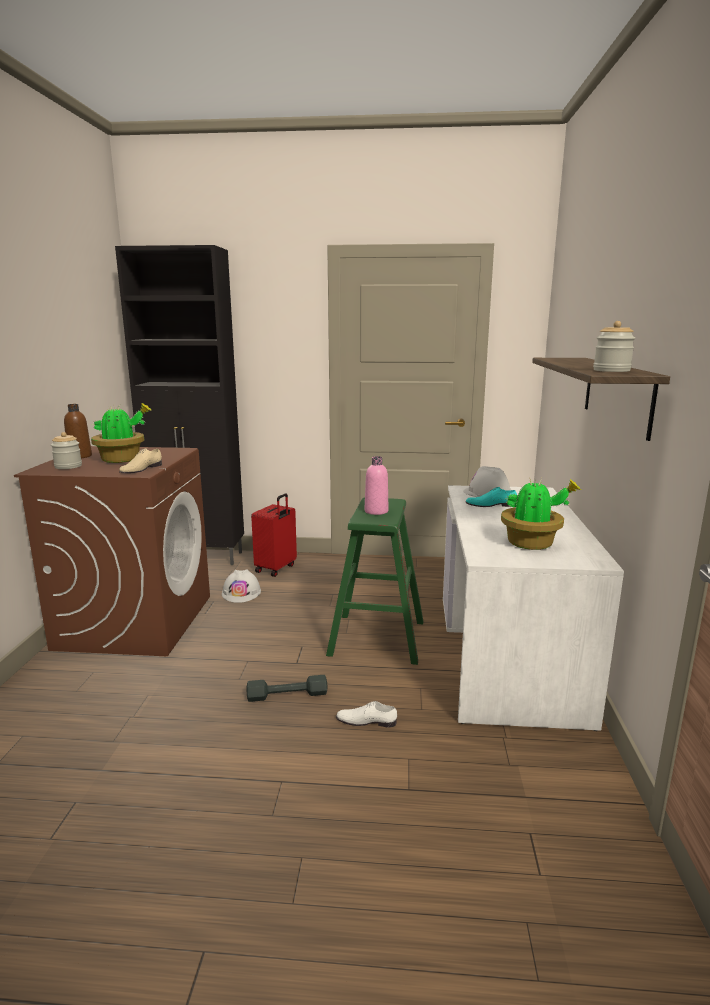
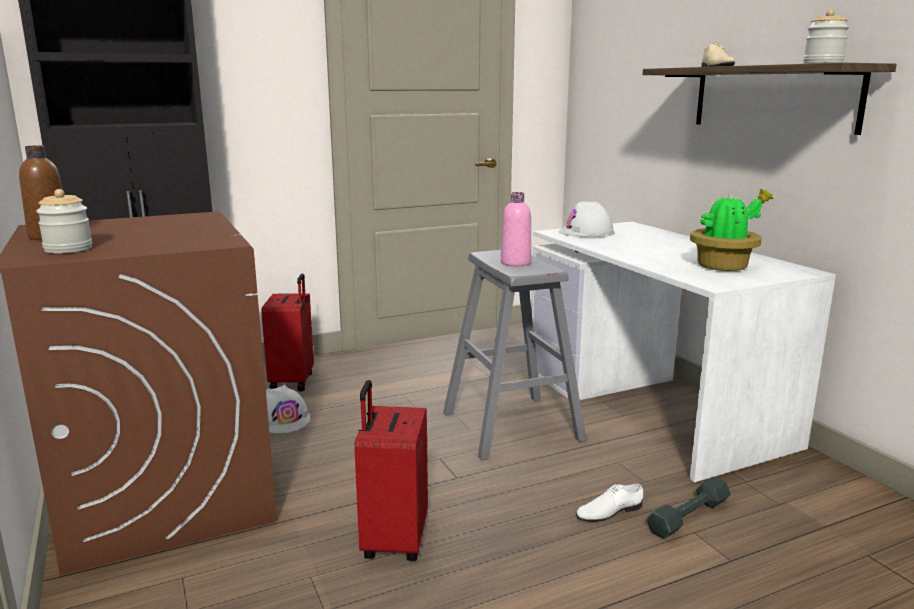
camera: 30 degrees left, 0 degrees up
(122, 460) = (143, 233): potted plant -> none
(140, 469) = (208, 239): beige shoe -> beige shoe (715, 67)
(212, 690) = (393, 540): none -> red suitcase
(287, 695) = (491, 515): grey dumbbell -> grey dumbbell (688, 516)
(377, 637) = (511, 426): green stool -> grey stool
(490, 504) = (613, 241): turquoise shoe -> none

